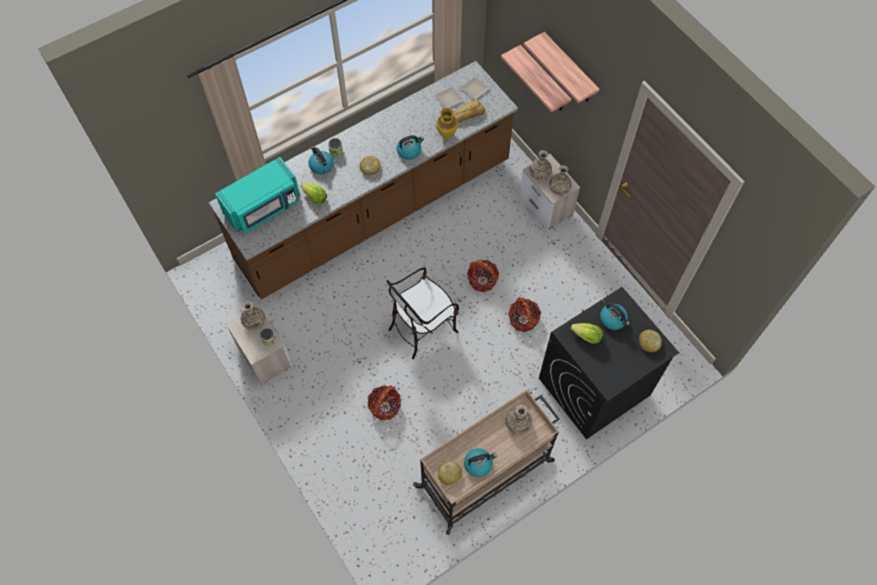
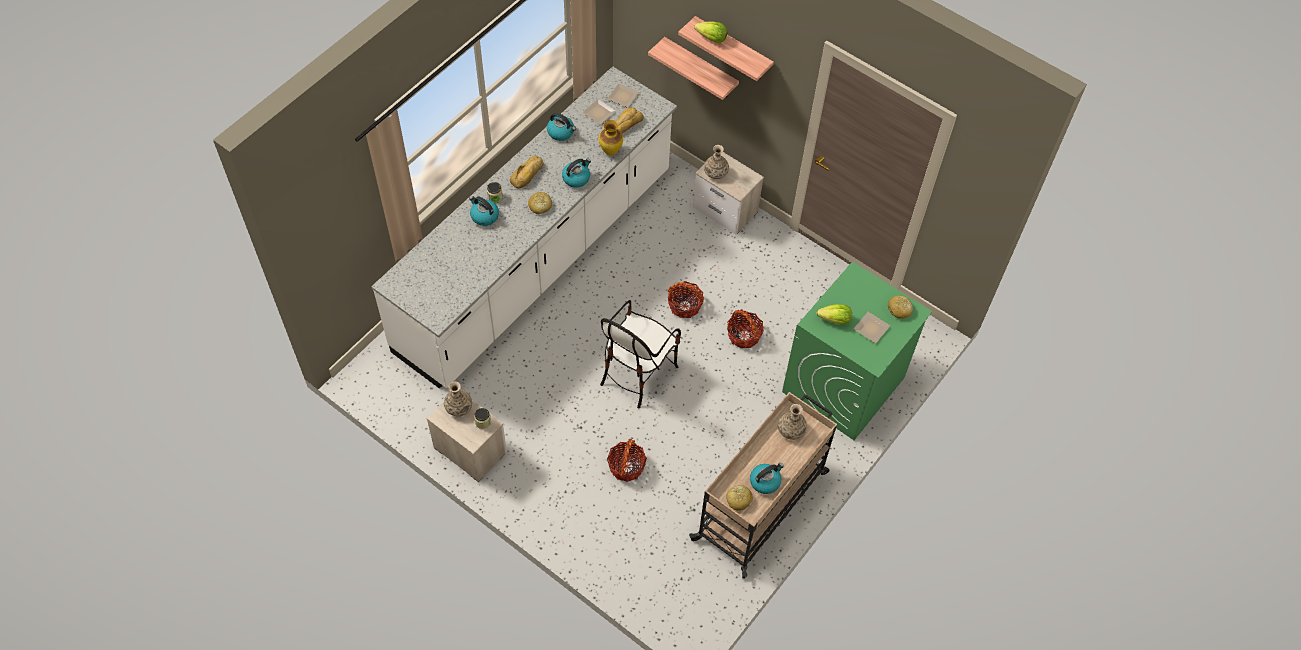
camera: 20 degrees left, 5 degrees down
(263, 207) = (436, 276): turquoise microwave -> none
(315, 198) = (491, 252): lettuce -> lettuce (711, 38)
(370, 138) = (528, 174): none -> bread
(374, 210) = (537, 261): brown counter -> white counter
(559, 188) = (741, 183): vase -> none
(593, 387) = (843, 385): black washing machine -> green washing machine
(613, 319) = (855, 296): kettle -> kettle (561, 132)
(617, 352) = (871, 327): none -> plate

